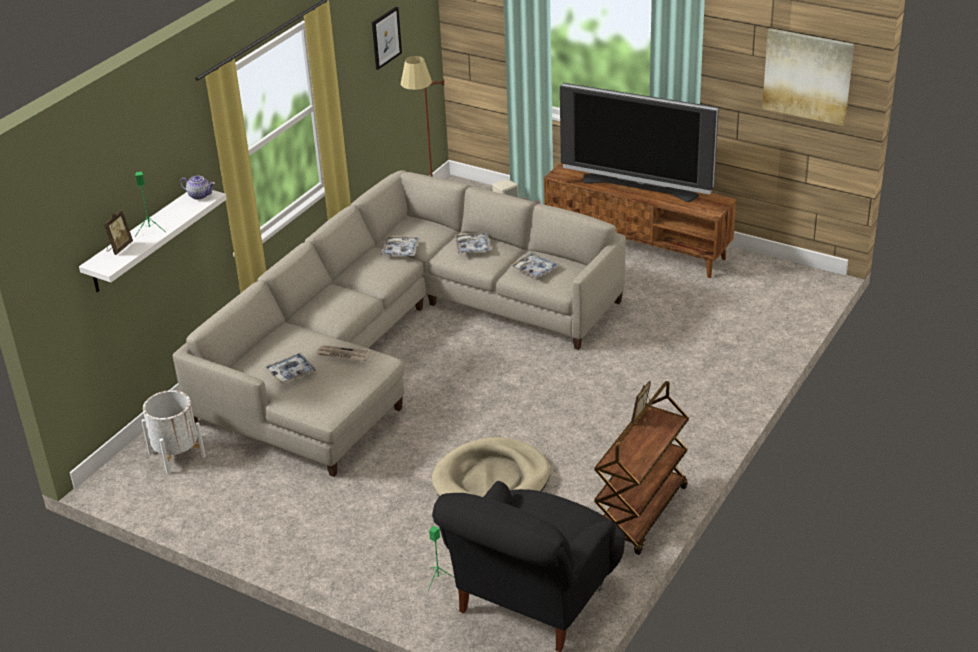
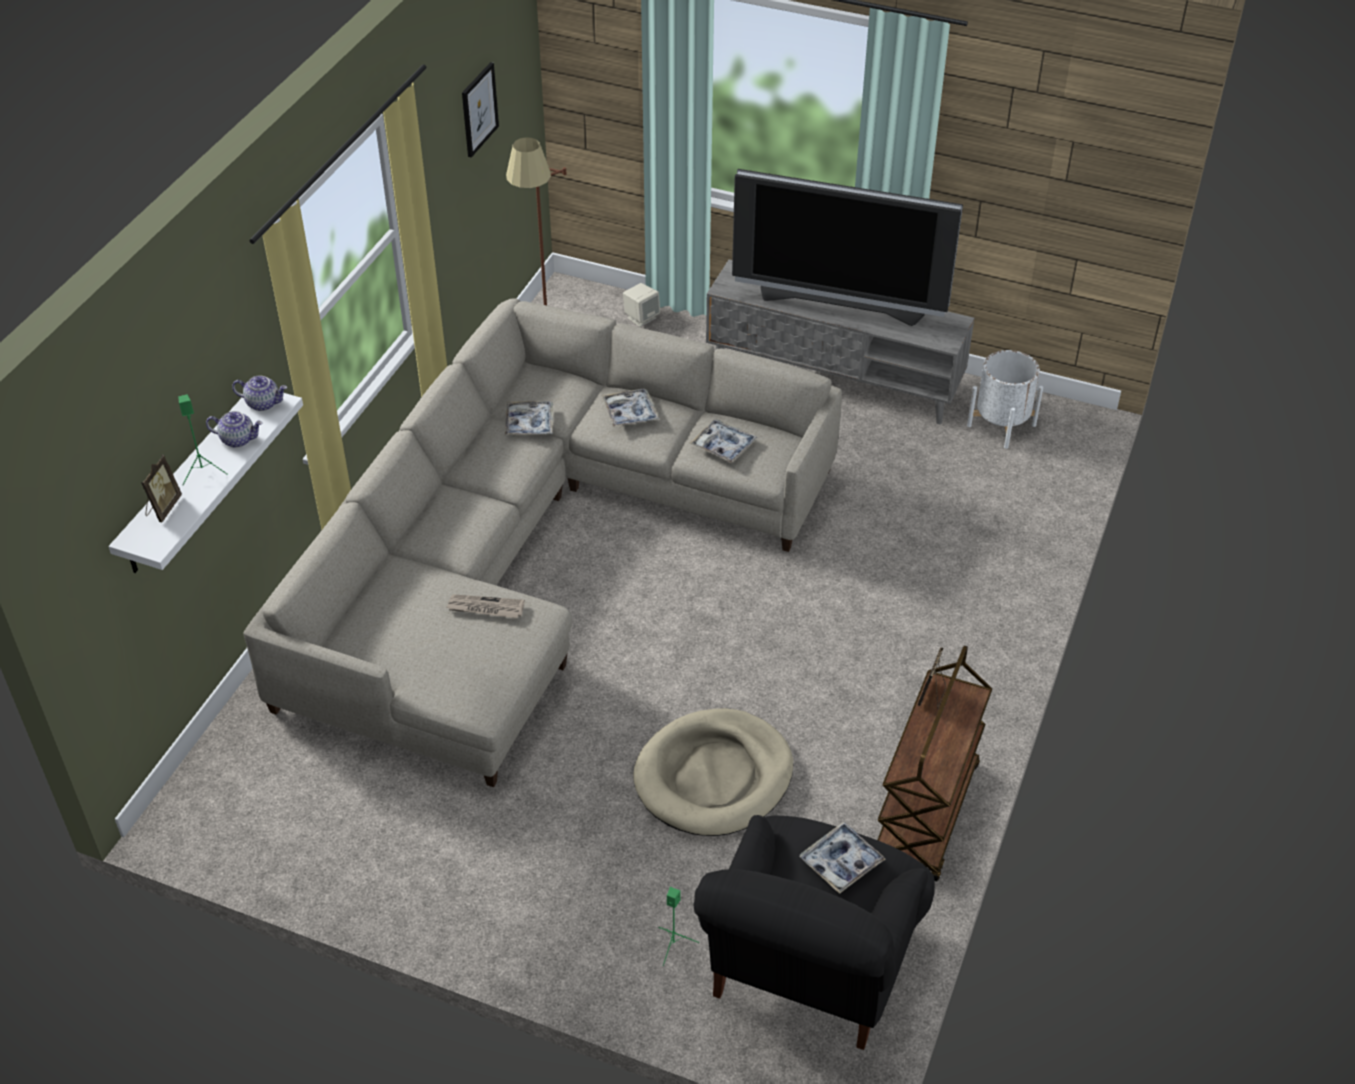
camera: 10 degrees left, 10 degrees up
(177, 455) = (261, 767): white planter -> white planter (1001, 425)
(178, 214) = (238, 439): none -> teapot
(291, 372) = (417, 644): tray -> tray (841, 862)
(638, 247) = (834, 378): brown tv stand -> grey tv stand
(807, 76) = (1085, 158): picture -> none

